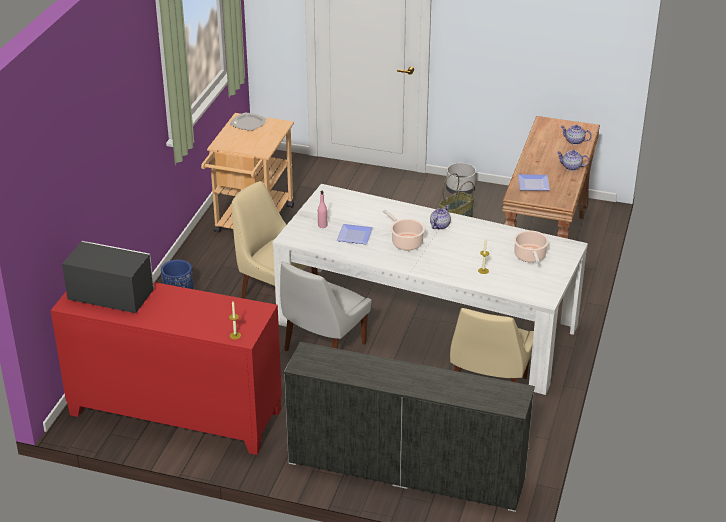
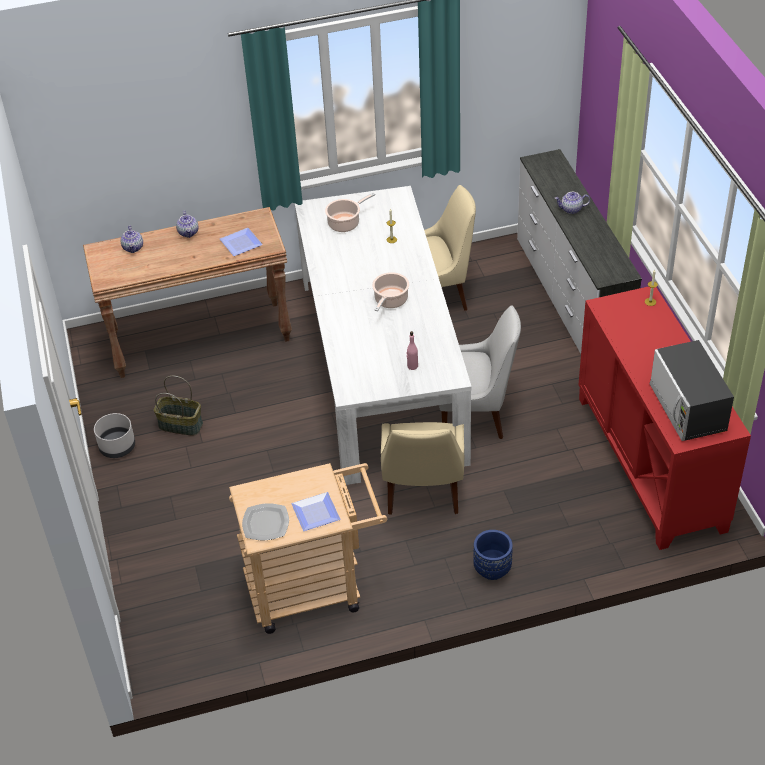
camera: 120 degrees left, 10 degrees up
(354, 235) = (409, 338): plate -> plate (315, 514)
(439, 225) = (342, 292): teapot -> teapot (571, 209)

